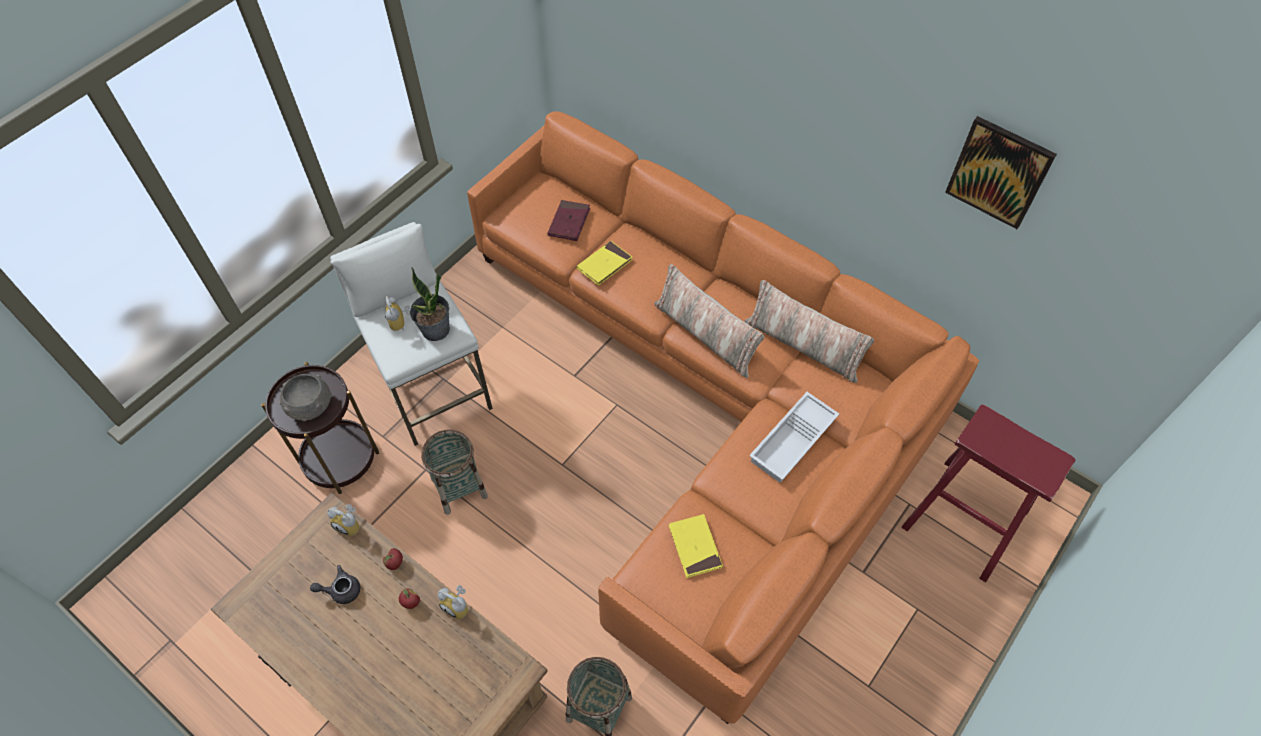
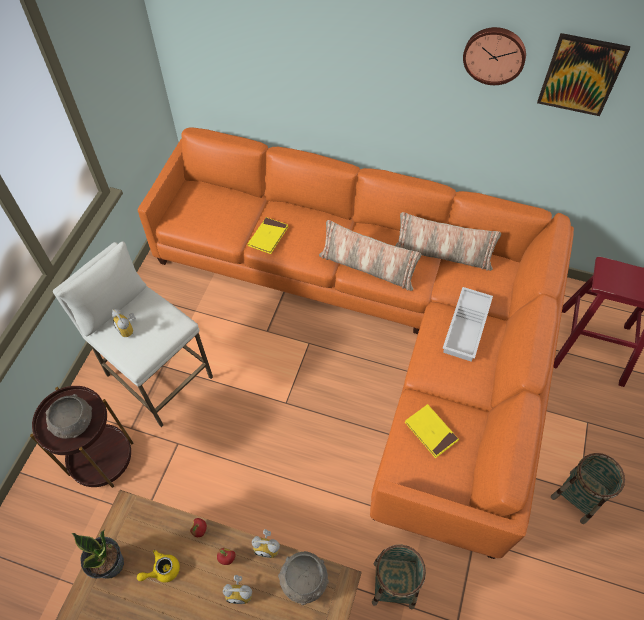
camera: 20 degrees left, 0 degrees up
(341, 590) = (162, 570): grey teapot -> yellow teapot
(351, 524) = (148, 511): alarm clock -> alarm clock (240, 592)
(435, 330) = (161, 326): potted plant -> potted plant (110, 564)
(459, 487) = (211, 448): basket -> basket (577, 497)
(481, 656) = (303, 581): none -> grey bowl
(569, 222) = (226, 212): red book -> none
(901, 121) = (494, 54): none -> wall clock

